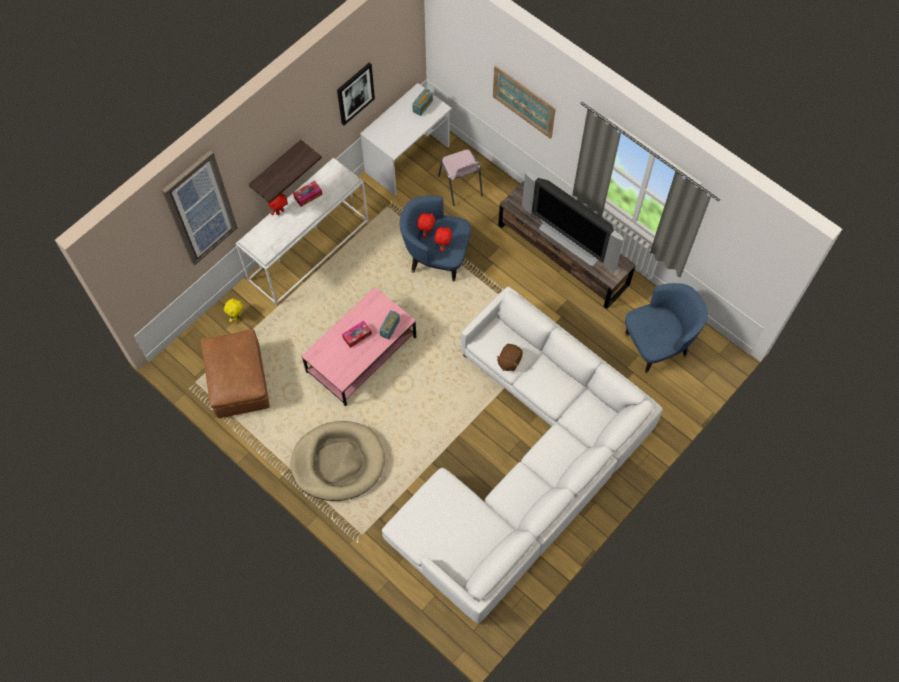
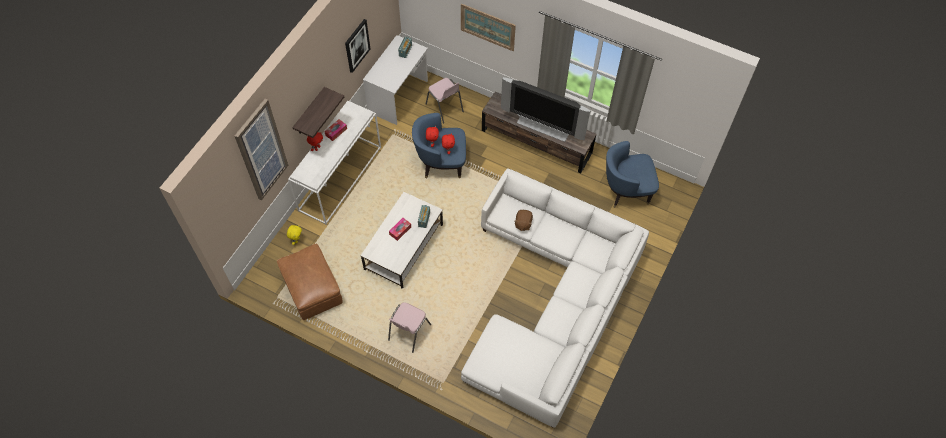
camera: 15 degrees left, 5 degrees down
(338, 462) = (408, 332): beige dog bed -> pink chair
(361, 355) = (403, 247): pink coffee table -> white coffee table
(657, 345) = (626, 191): blue armchair -> blue armchair turned 150 degrees counterclockwise

